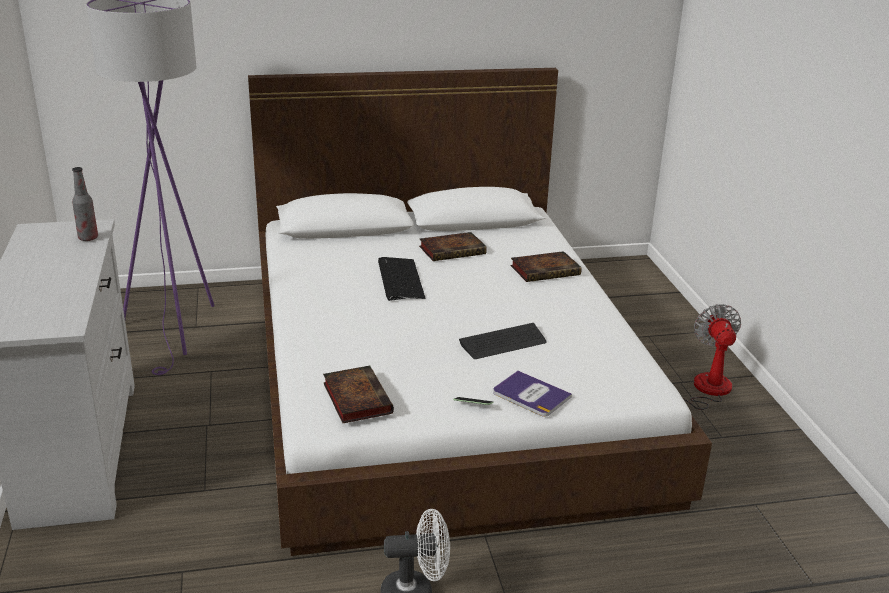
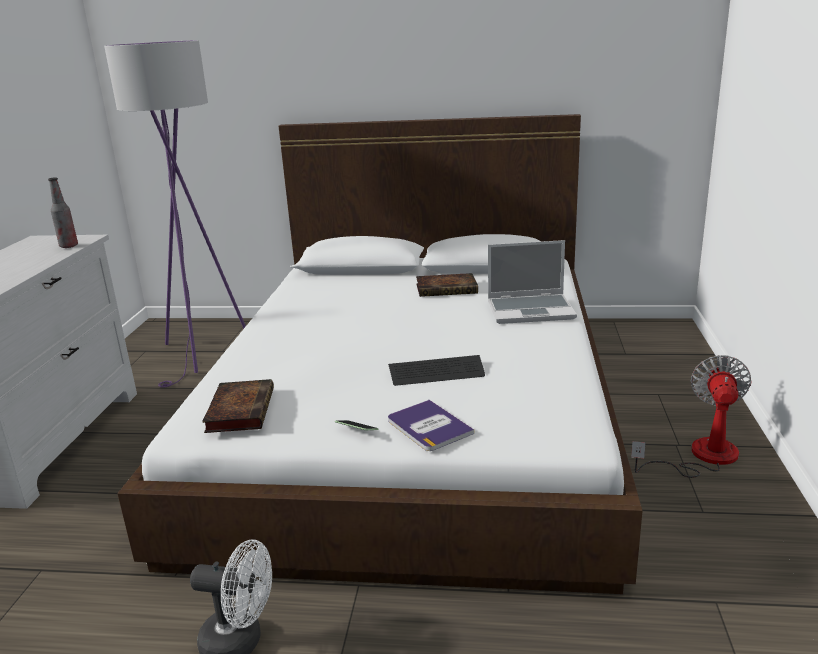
camera: 20 degrees right, 5 degrees down
(400, 280) = (375, 310): keyboard -> none
(546, 270) = (531, 310): book -> laptop

